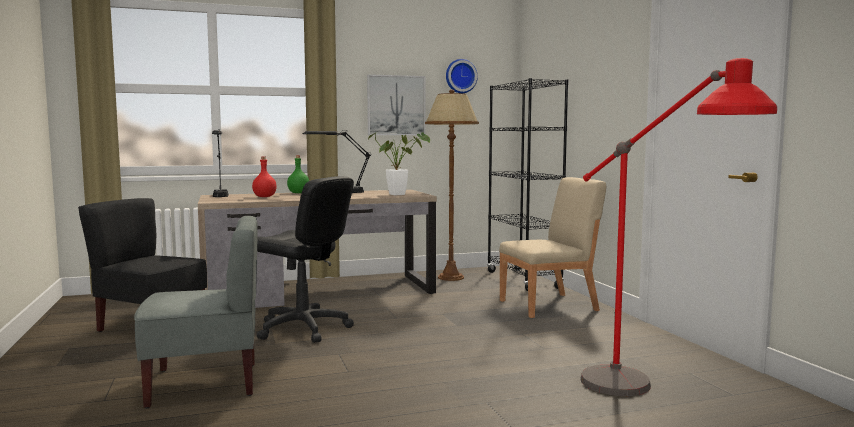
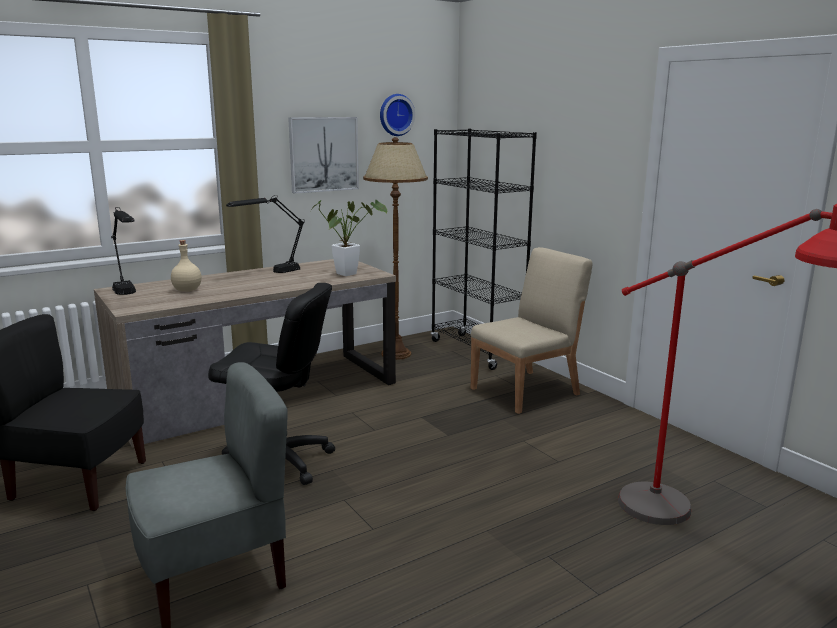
camera: 15 degrees left, 10 degrees up
(264, 197) = (187, 290): red bottle -> beige bottle
(298, 193) = (220, 276): green bottle -> none

